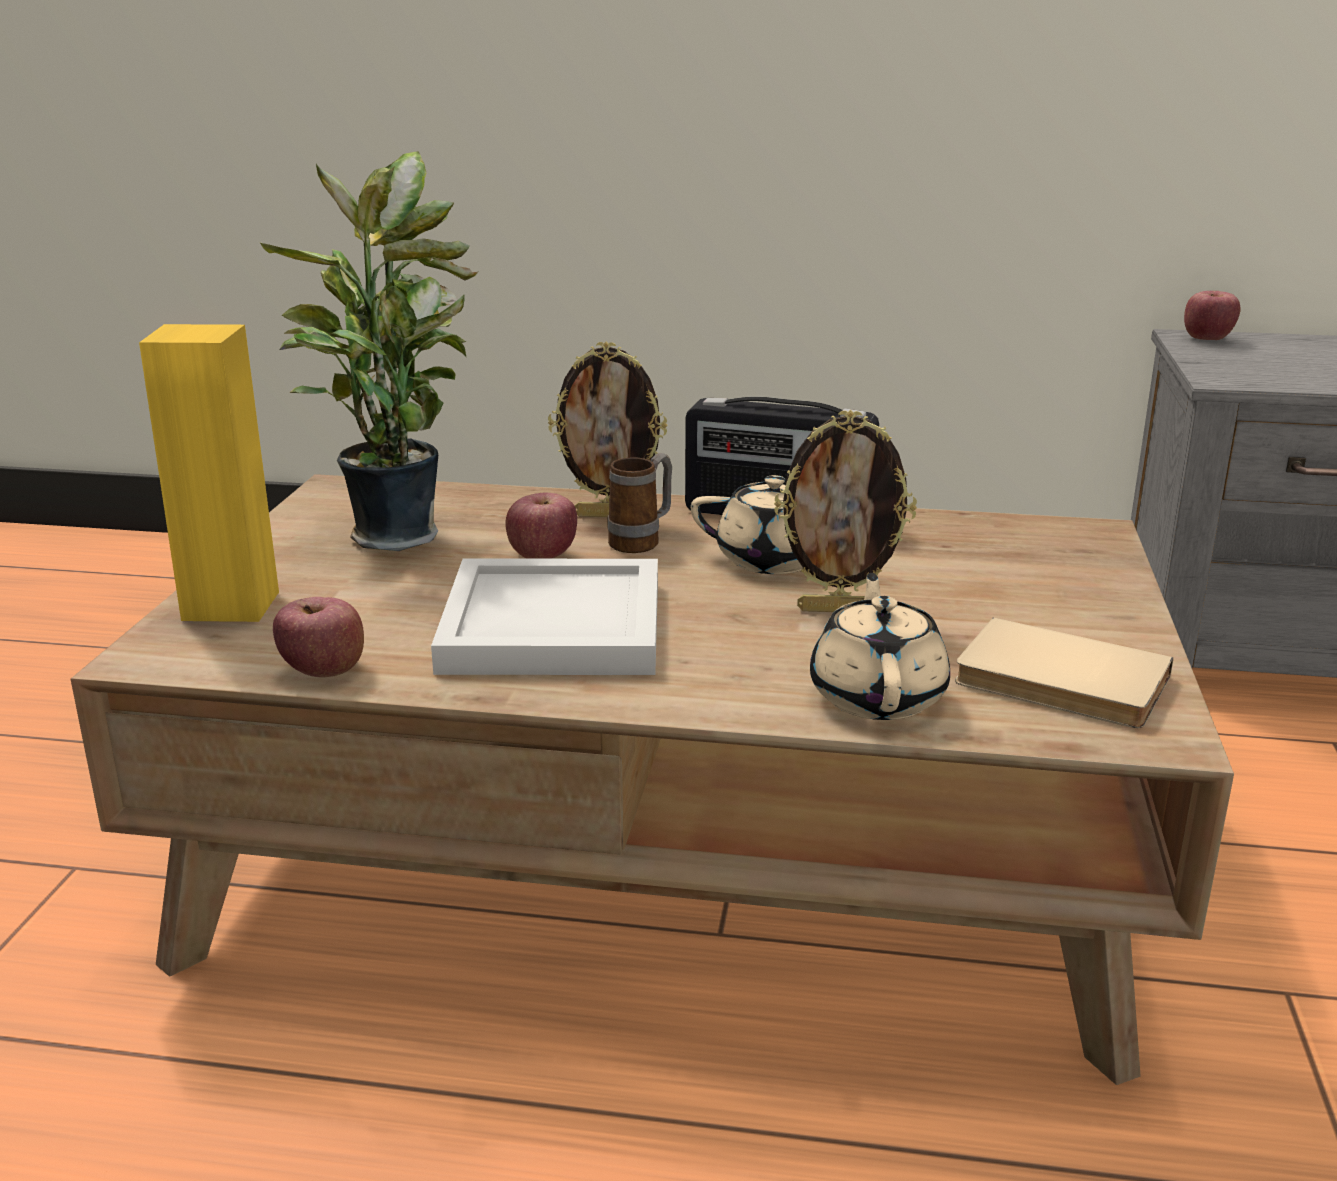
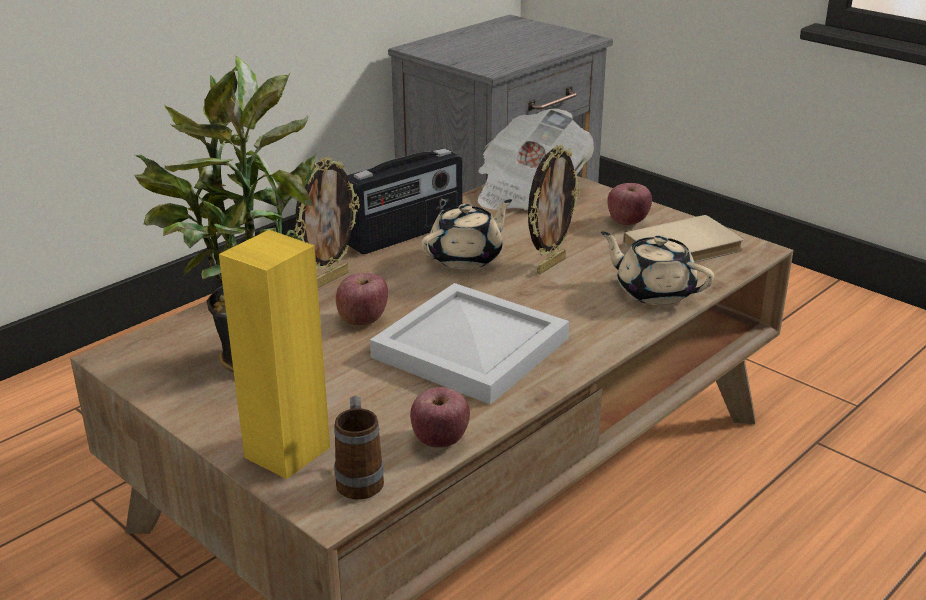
camera: 55 degrees left, 5 degrees up
(642, 541) = (386, 283): mug -> mug (360, 478)
(1028, 540) = (529, 191): none -> newspaper
(1207, 339) = (427, 47): apple -> apple (627, 222)

